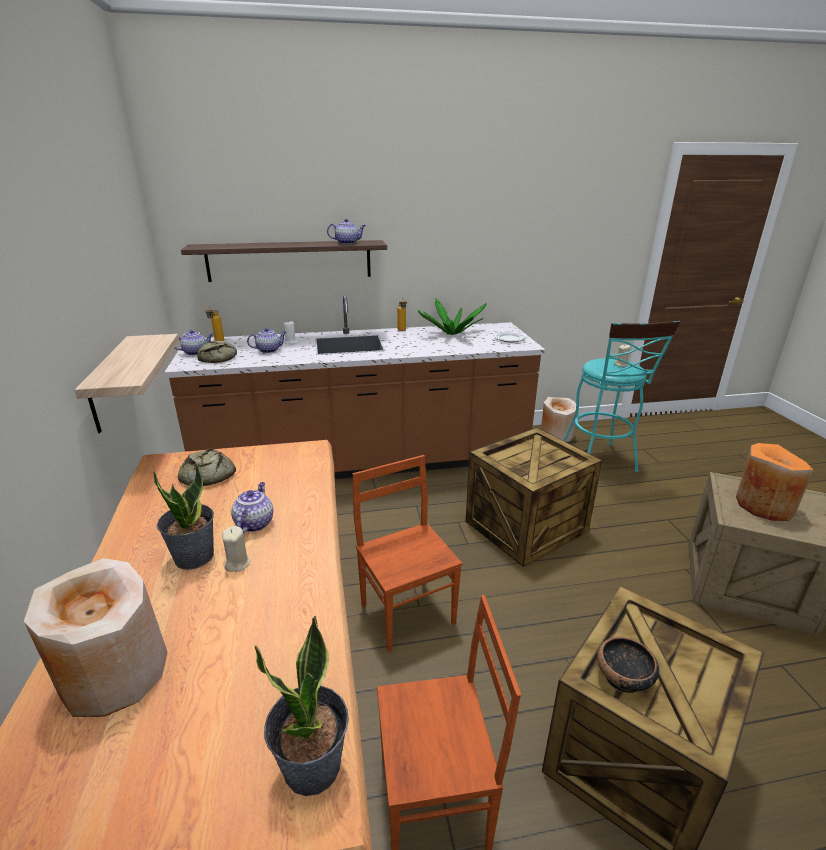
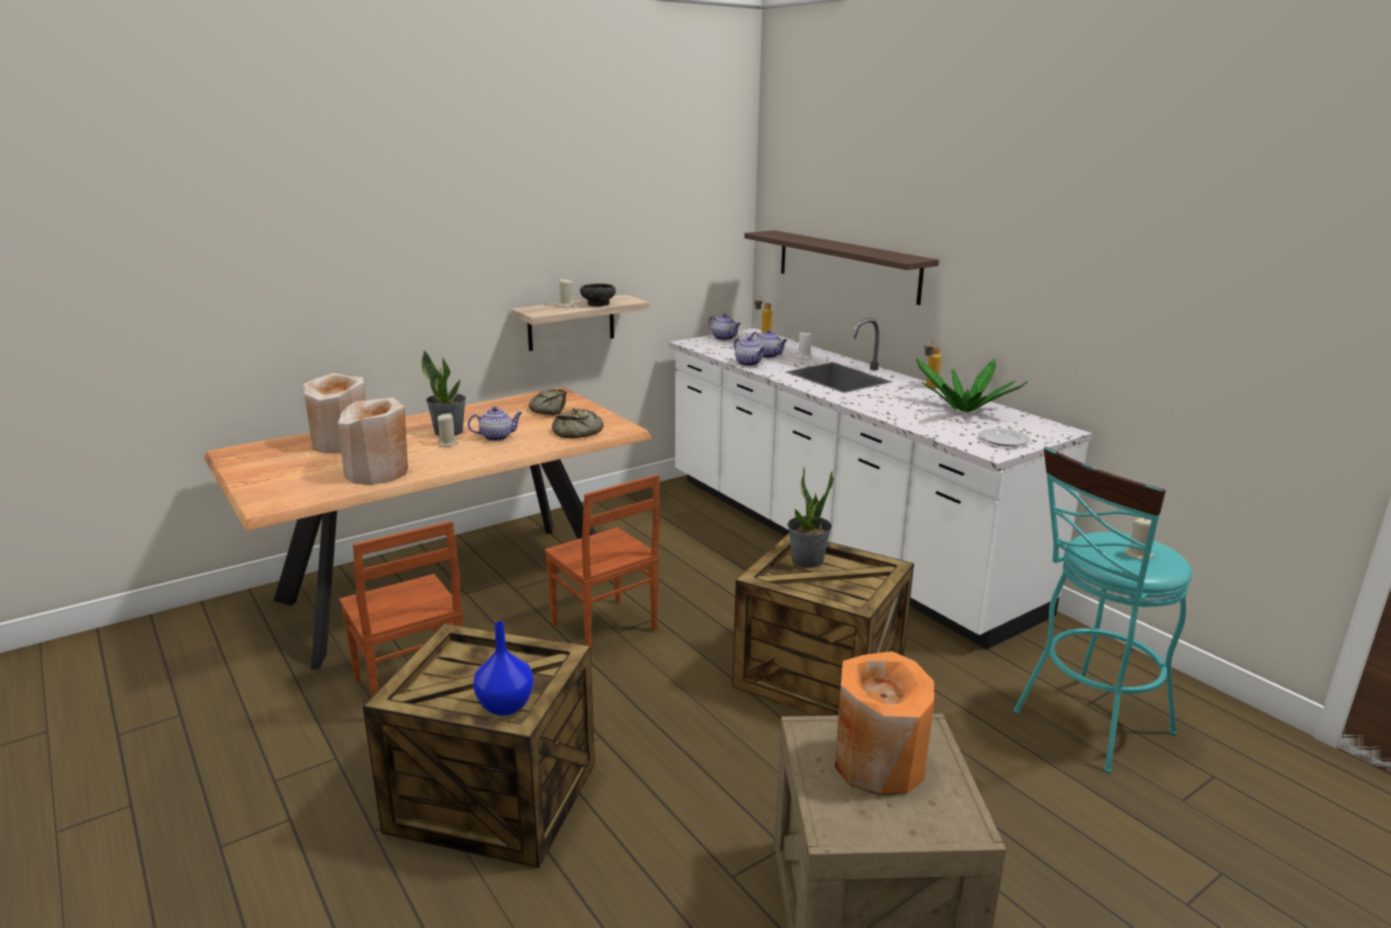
camera: 65 degrees right, 5 degrees down
(125, 363) = (566, 306): none -> beige candle
(219, 357) = (725, 346): bread -> bread (578, 432)
(313, 767) = (289, 499): potted plant -> potted plant (807, 560)
(347, 243) = (884, 254): teapot -> teapot (749, 363)
(366, 462) = (836, 541): brown counter -> white counter
(408, 612) = (603, 628): brown chair -> brown chair turned 105 degrees clockwise
(556, 435) = (1118, 669): beige vase -> beige vase (378, 472)
(623, 678) = (464, 660): bowl -> bowl (597, 304)
(703, 661) = (506, 705): none -> blue vase

